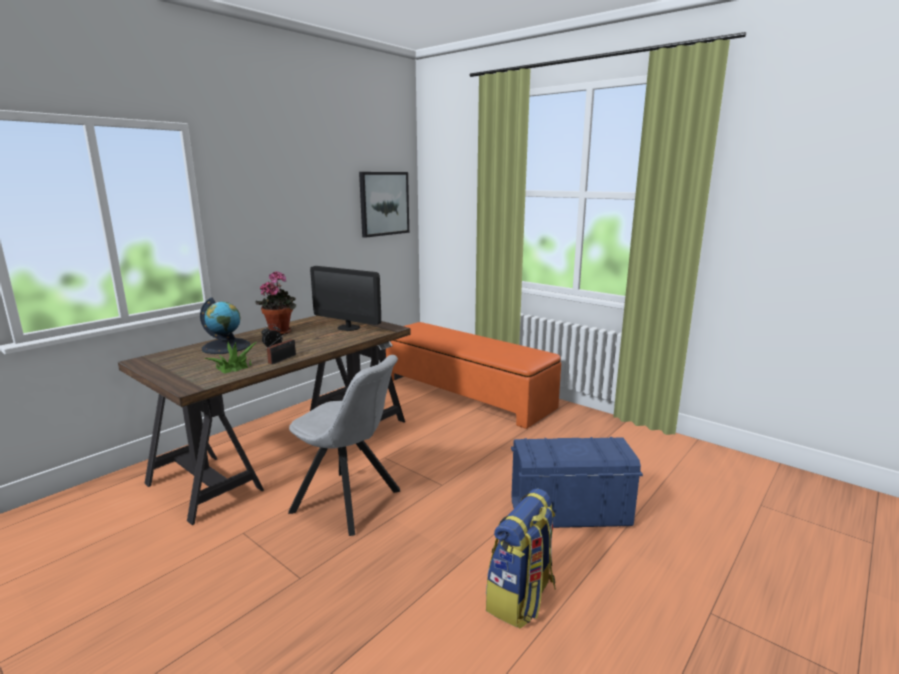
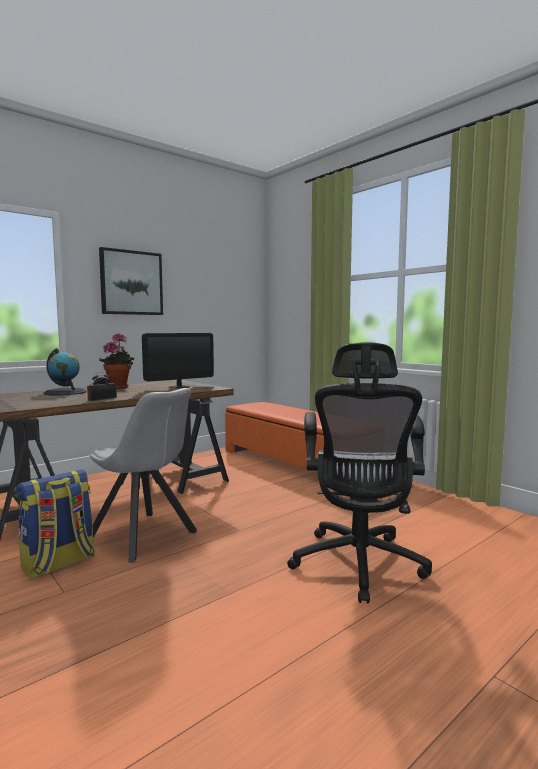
camera: 10 degrees right, 10 degrees down
(234, 367) = (57, 401): potted plant -> none
(348, 327) = (179, 387): monitor -> monitor turned 75 degrees counterclockwise
(384, 203) = (233, 295): picture -> picture (131, 283)
(521, 599) = (274, 635): backpack -> backpack (58, 564)
(568, 513) = (358, 564): blue storage box -> office chair

